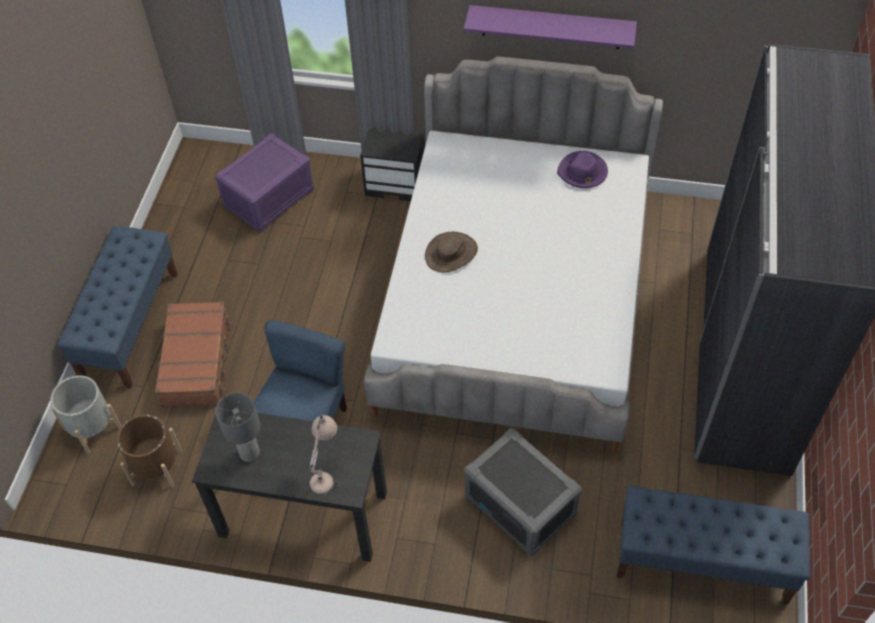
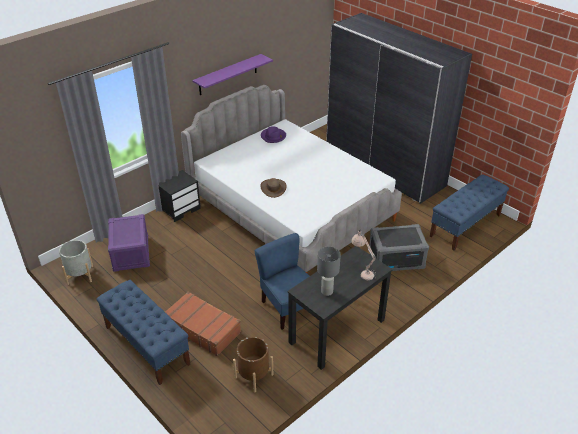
camera: 55 degrees left, 15 degrees down
(92, 428) = (199, 393): grey planter -> grey planter (80, 275)

